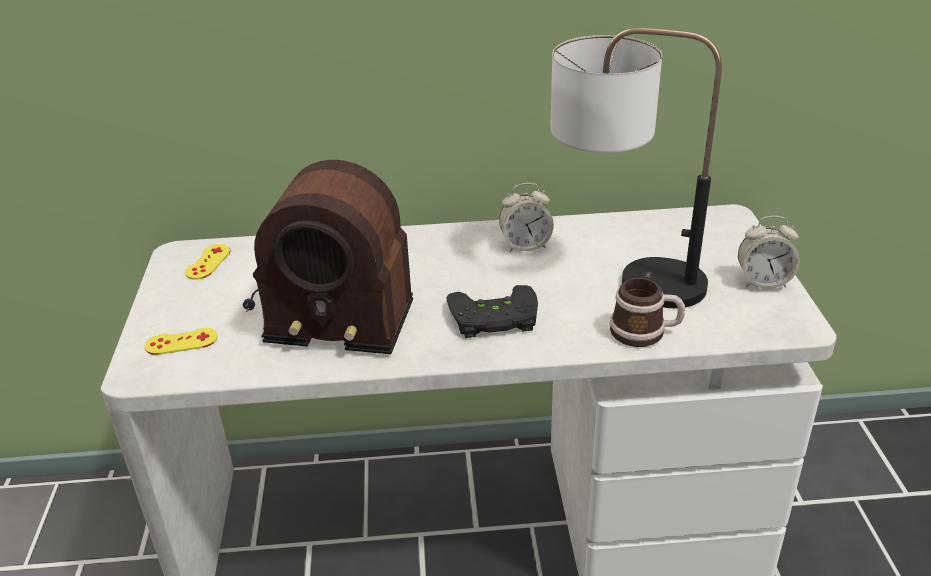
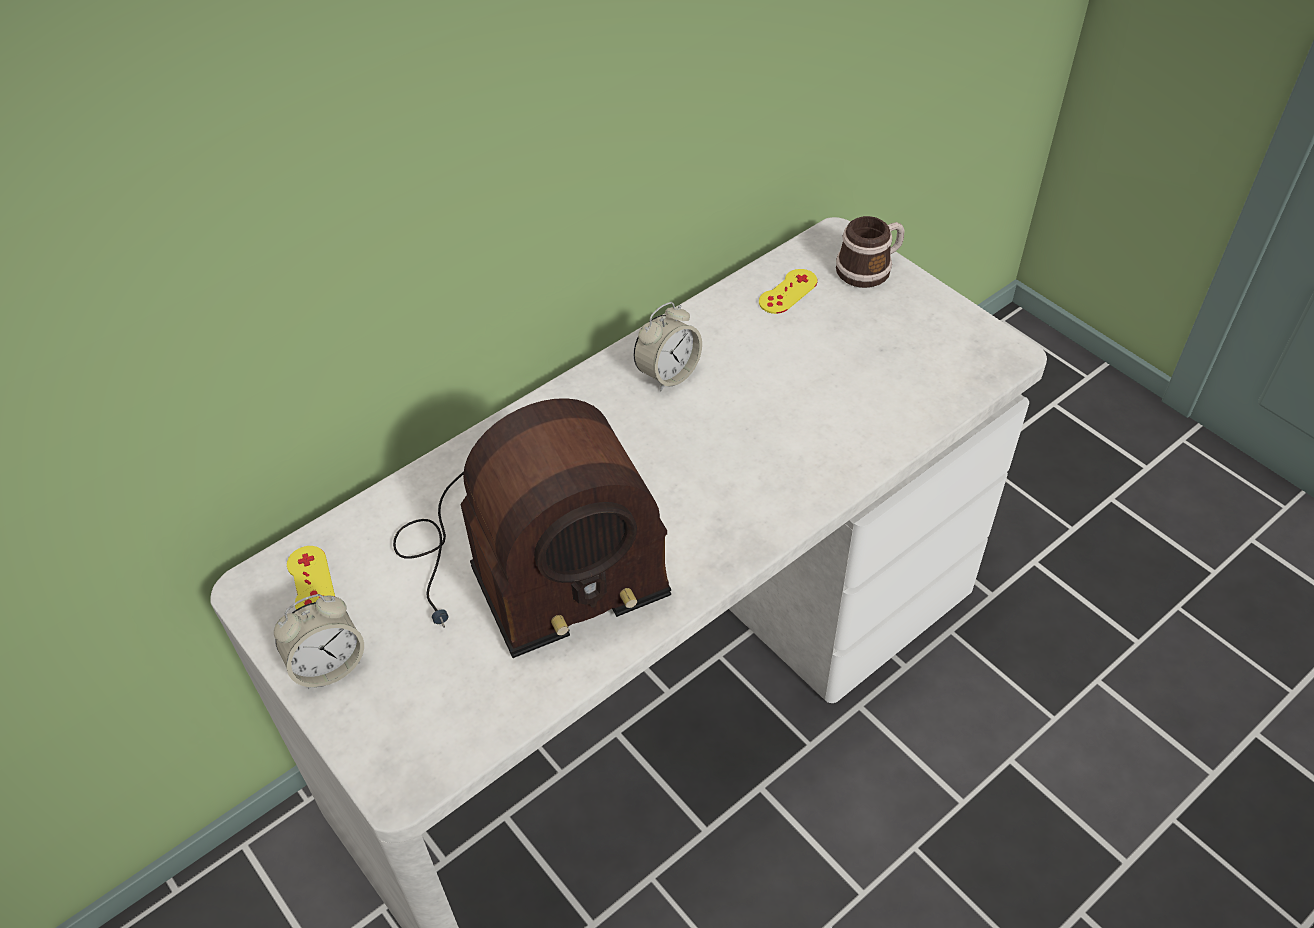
camera: 35 degrees left, 15 degrees up
(181, 342) = (407, 711): yellow game controller -> yellow game controller (788, 292)
(494, 320) = (728, 492): black game controller -> none
(622, 278) = (805, 372): table lamp -> none
(645, 332) = (884, 432): mug -> mug (870, 268)
(763, 282) = (935, 313): alarm clock -> alarm clock (328, 665)

